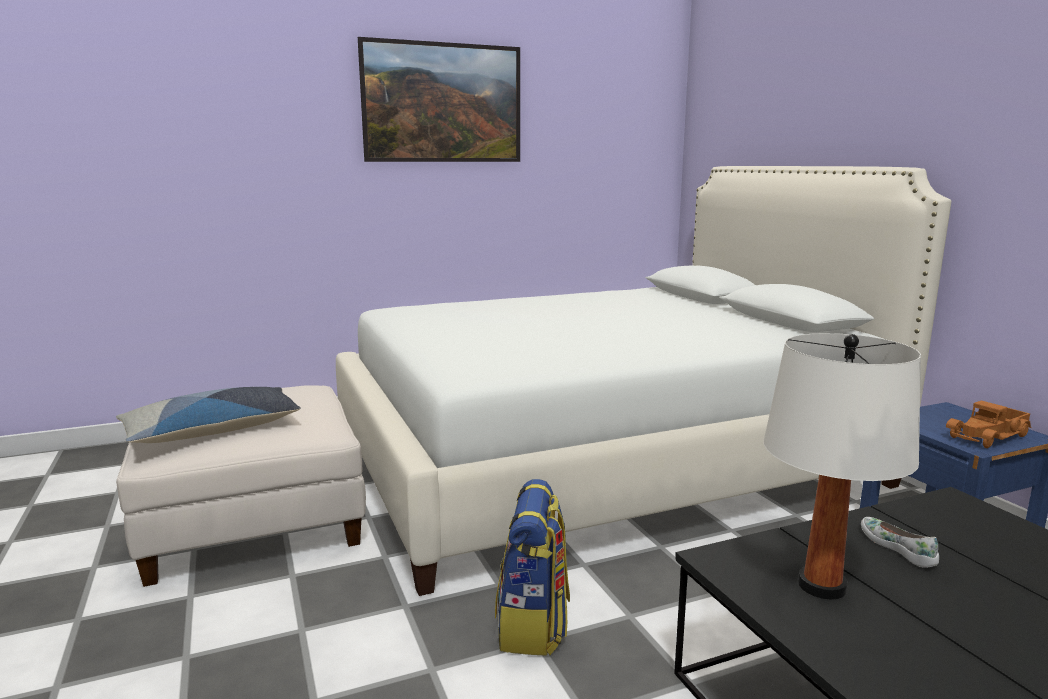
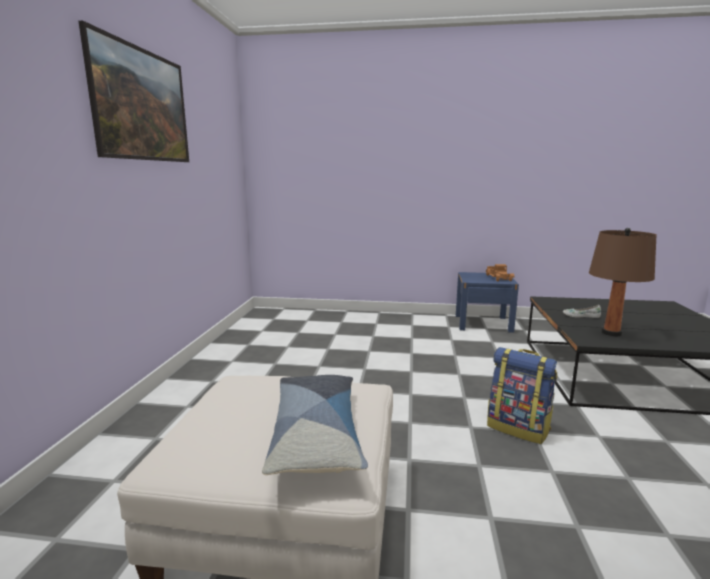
camera: 60 degrees left, 0 degrees up
(602, 459) = (346, 357): white bed -> none
(822, 586) = (611, 333): white table lamp -> brown table lamp

